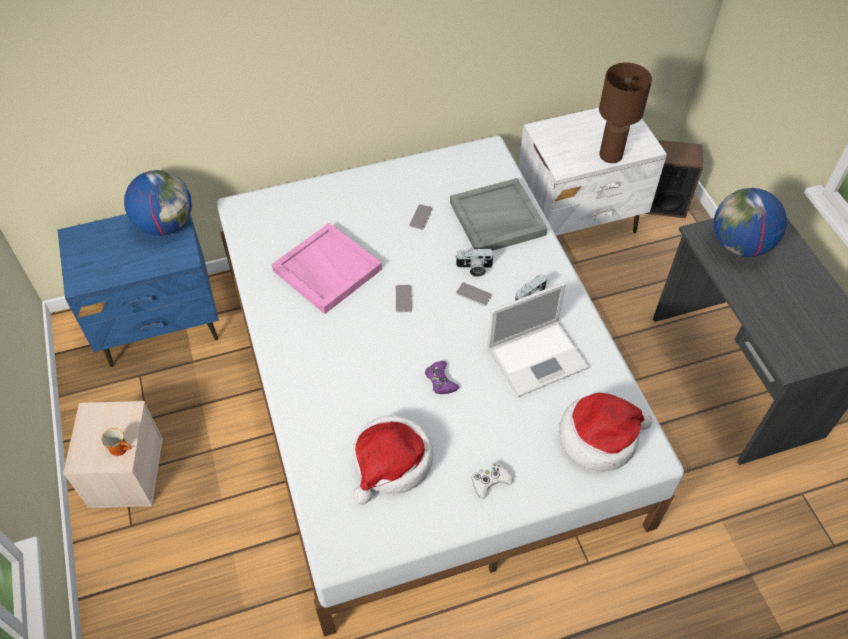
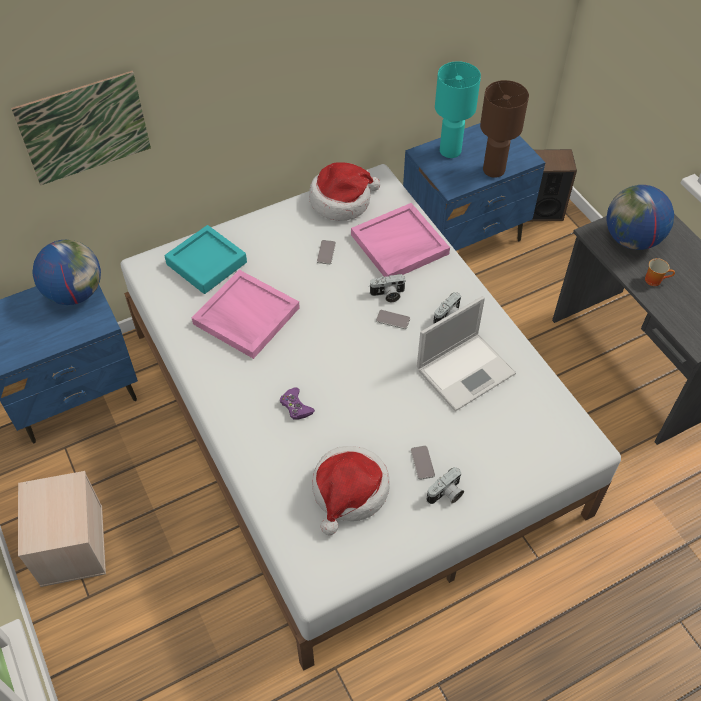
camera: 10 degrees left, 0 degrees up
(121, 448) = (72, 520): mug -> mug (655, 279)
(186, 61) = (84, 128): none -> picture
(300, 212) = (206, 263): none -> turquoise tray
(403, 299) = (326, 333): phone -> phone (422, 463)
(440, 380) = (379, 406): purple game controller -> purple game controller (296, 406)
(490, 481) = (446, 494): white game controller -> camera
(496, 219) = (399, 245): grey tray -> pink tray
(569, 131) = (450, 151): none -> turquoise table lamp
(578, 220) = (464, 235): white nightstand -> blue nightstand
(599, 437) = (539, 437): hat -> hat (342, 200)

